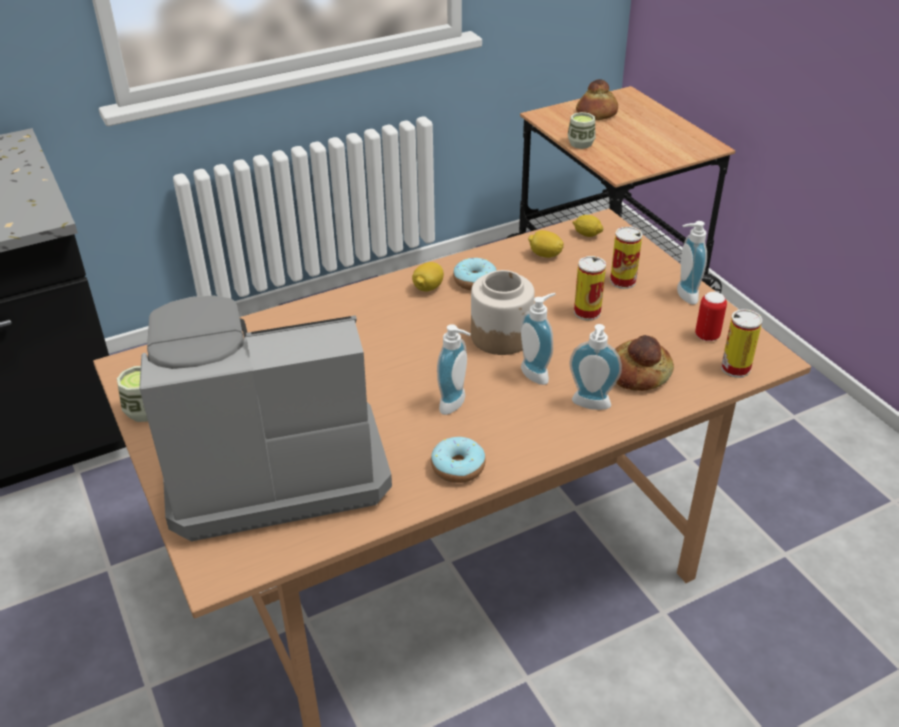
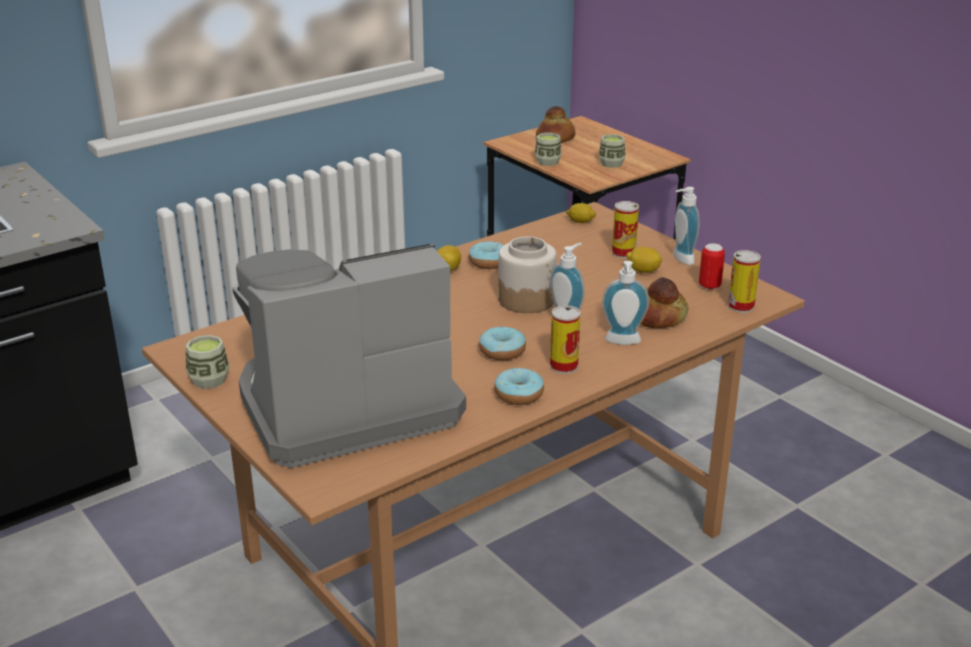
camera: 10 degrees left, 10 degrees down
(456, 405) = (502, 351): soap dispenser -> donut
(545, 255) = (547, 239): lemon -> lemon (643, 271)
(587, 312) = (598, 277): can -> can (564, 366)
(647, 150) = (611, 164): none -> cup

